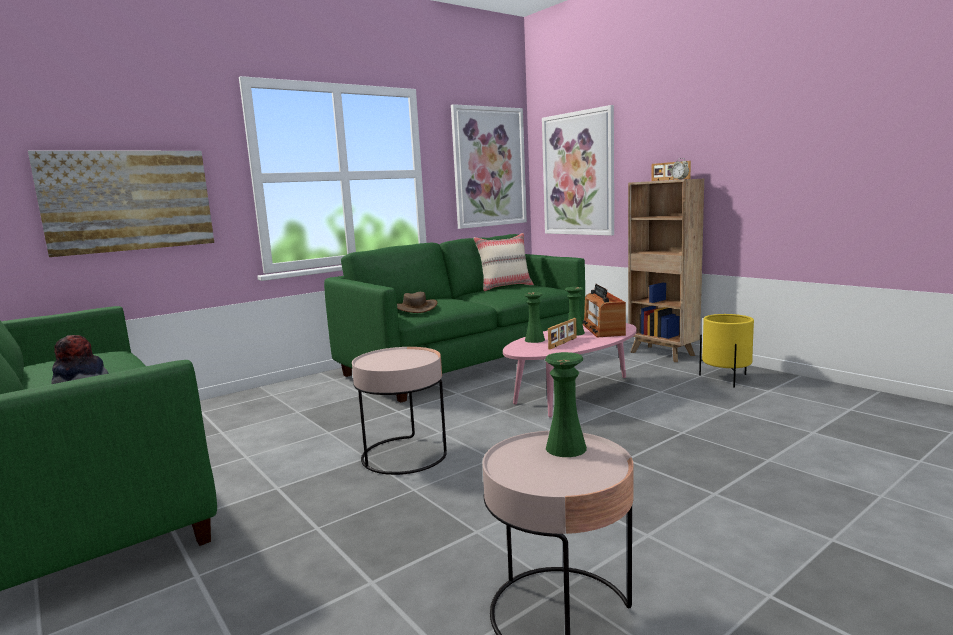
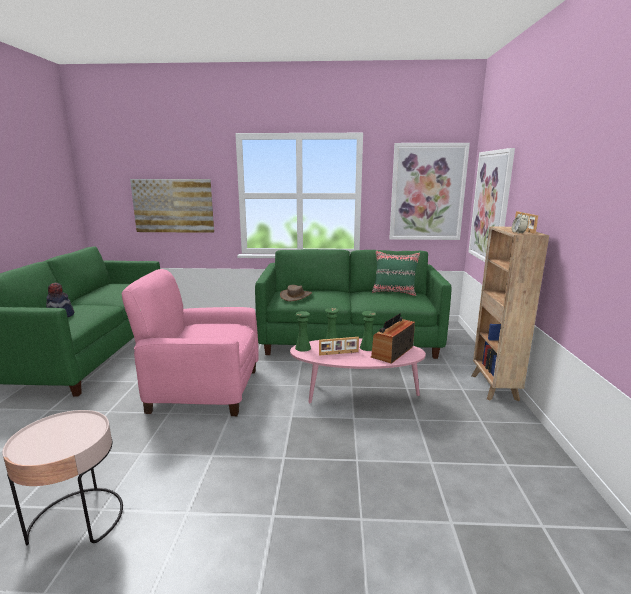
camera: 40 degrees right, 5 degrees up
(404, 455) = (203, 390): pink side table -> pink armchair
(505, 287) = (394, 292): beige pillow -> green pillow
(566, 448) = (82, 431): green vase -> green vase (303, 348)
(726, 379) = (495, 434): yellow planter -> none

